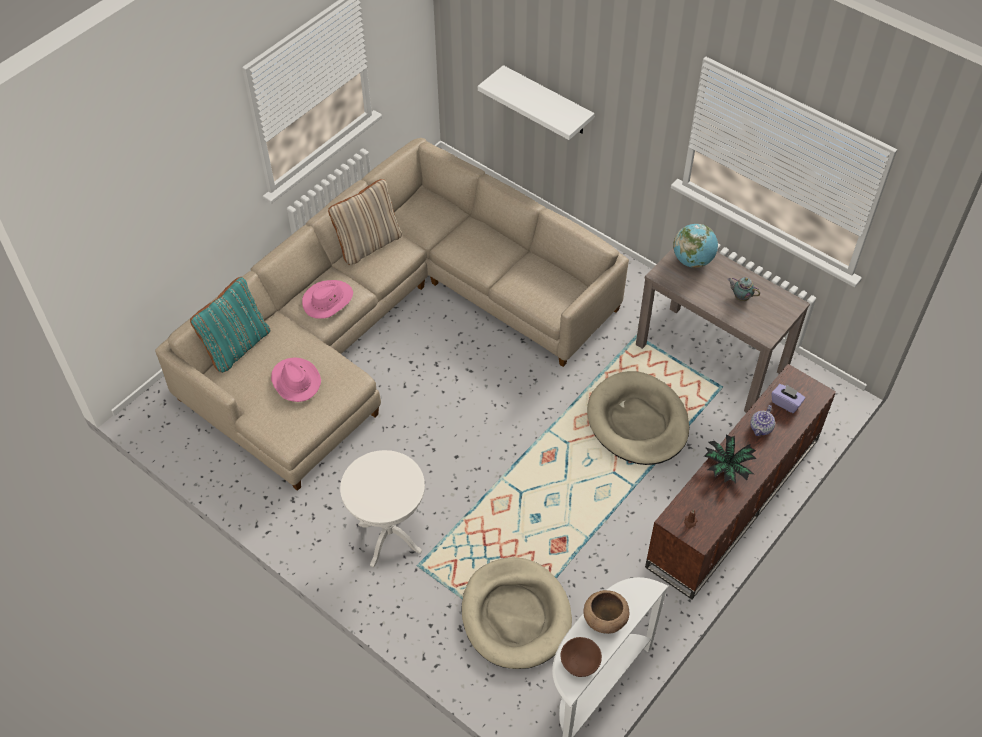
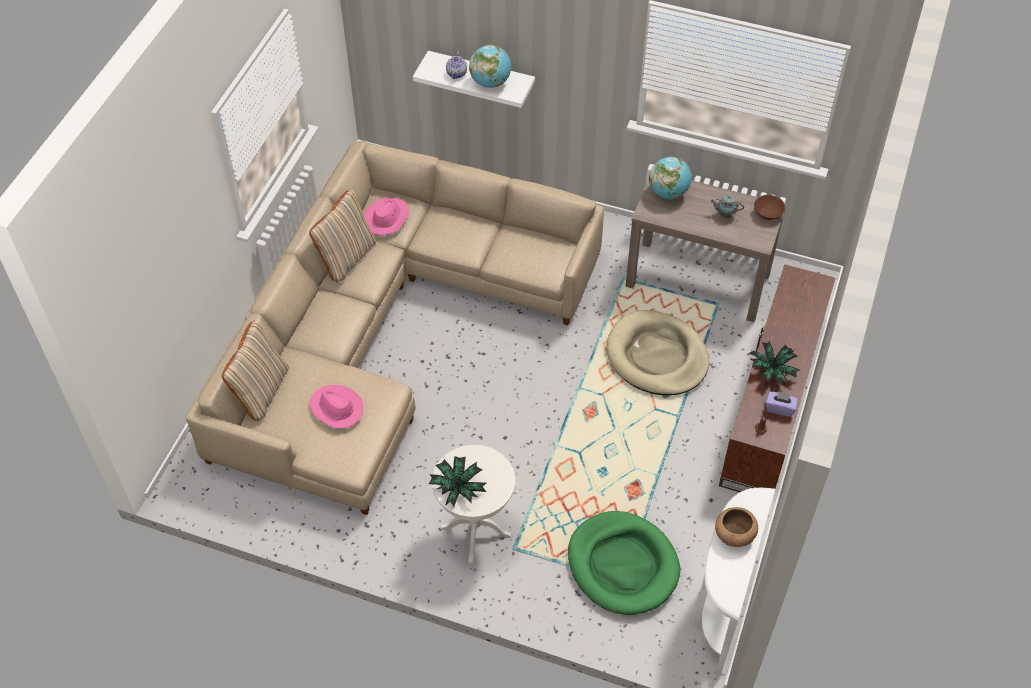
camera: 20 degrees left, 0 degrees up
(237, 346) = (261, 391): turquoise pillow -> beige pillow
(328, 300) = (332, 322): pink hat -> pink hat (387, 217)
(364, 489) = (457, 488): none -> potted plant
(516, 615) = (622, 565): beige dog bed -> green dog bed
(548, 108) = (490, 82): none -> globe
(580, 662) = (729, 579): brown bowl -> brown bowl (768, 213)
(761, 428) = (786, 328): teapot -> teapot (457, 73)
(786, 403) = (797, 300): purple tissue box -> purple tissue box (779, 408)

